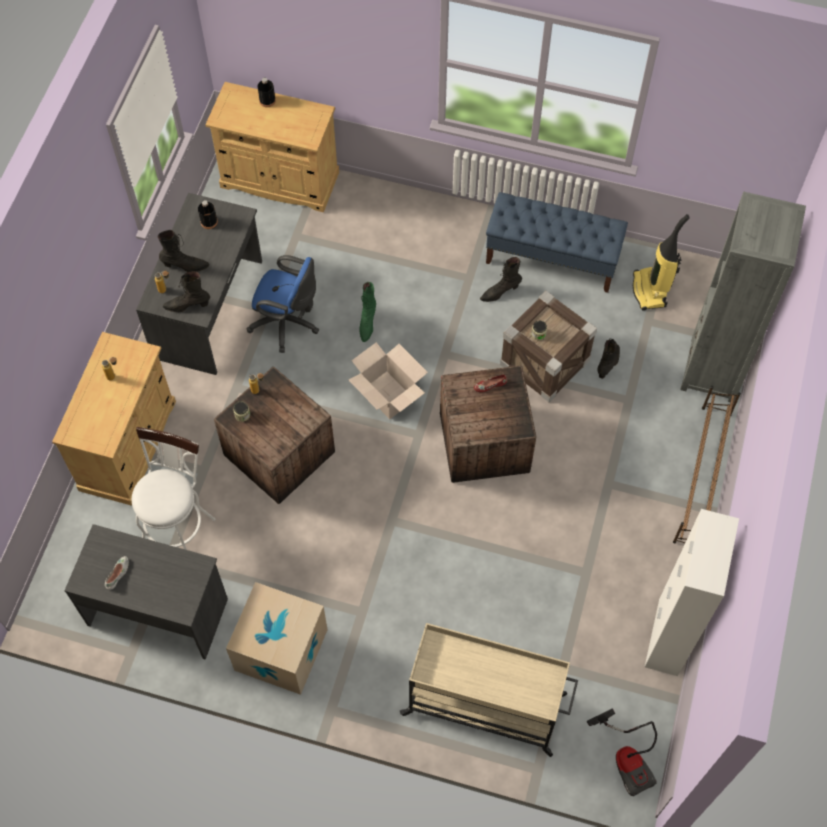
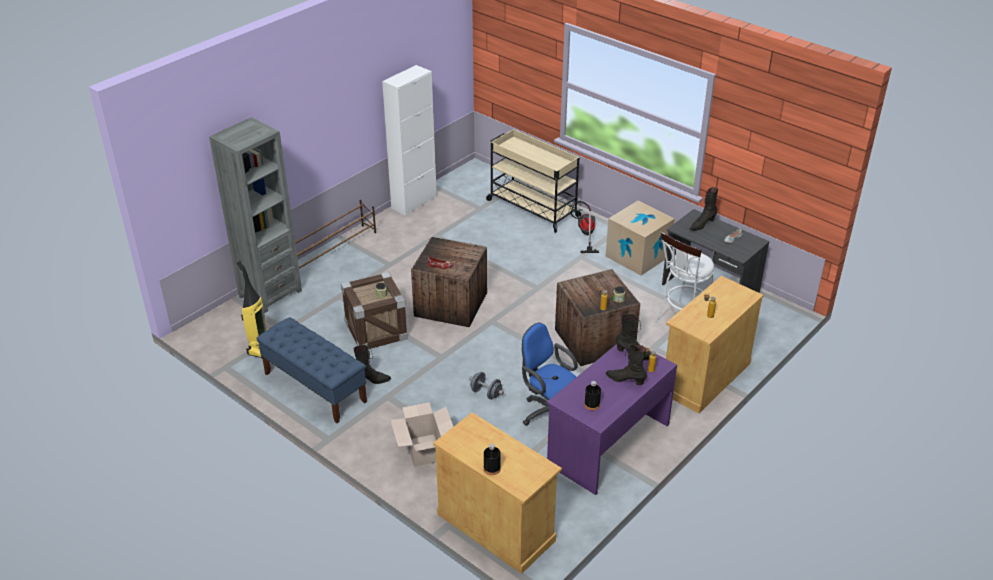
camera: 155 degrees left, 25 degrees down
(210, 309) = (607, 443): grey desk -> purple desk
(367, 323) = (486, 393): green boot -> grey dumbbell
(388, 395) = (498, 347): cardboard box -> cardboard box (424, 450)
(608, 364) = (334, 316): black boot -> black boot (702, 225)
(628, 759) = (472, 174): vacuum cleaner -> vacuum cleaner (585, 234)

